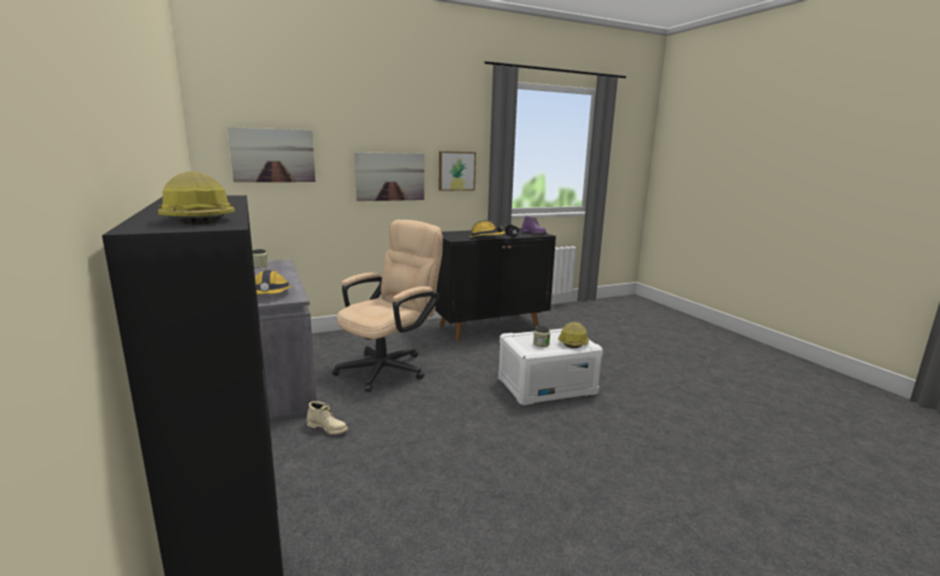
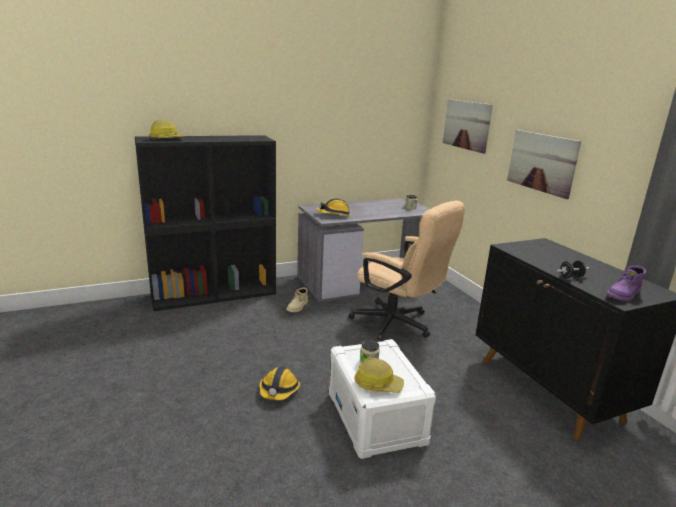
camera: 90 degrees right, 5 degrees up
(456, 171) = (617, 172): picture -> none
(486, 237) = (538, 262): hard hat -> hard hat (279, 391)

